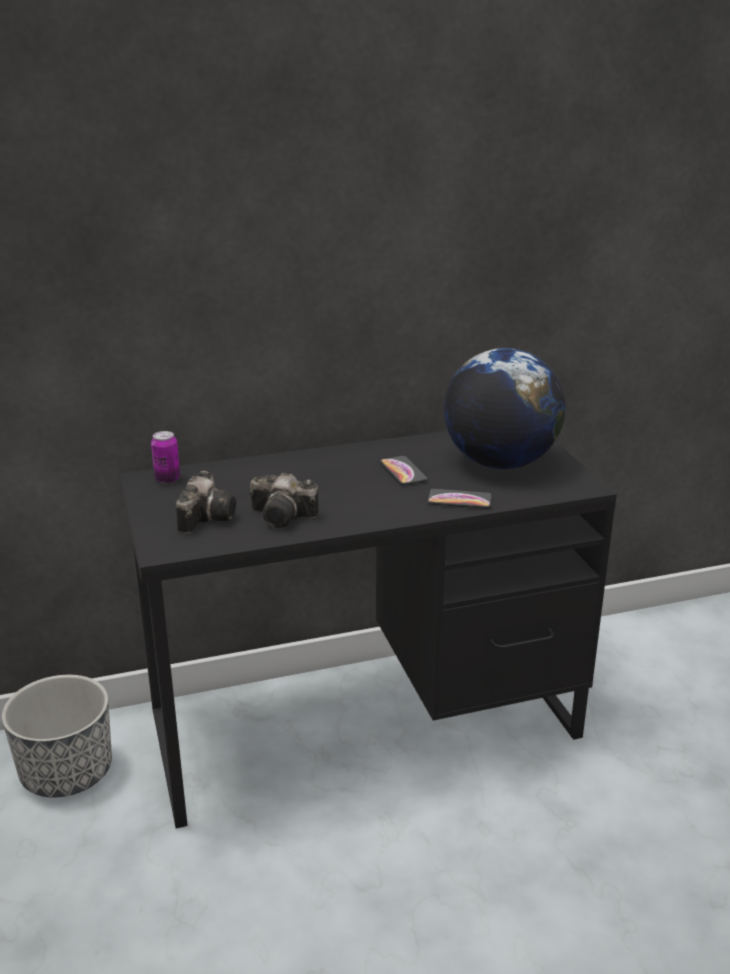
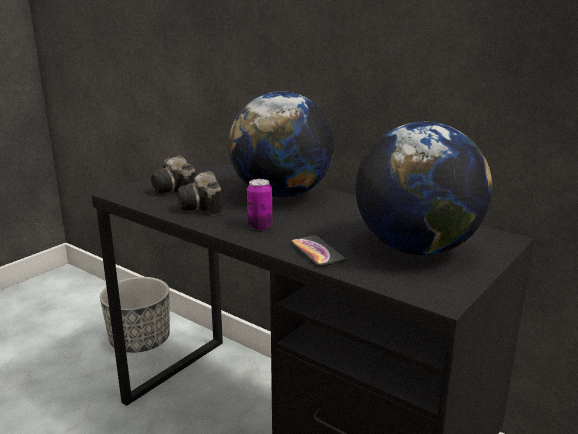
camera: 55 degrees right, 5 degrees down
(167, 479) = (213, 168): can -> can (260, 226)
(207, 517) = (175, 190): camera -> camera turned 75 degrees clockwise
(307, 471) = (281, 195): none -> globe
(403, 471) = (333, 220): phone -> none

